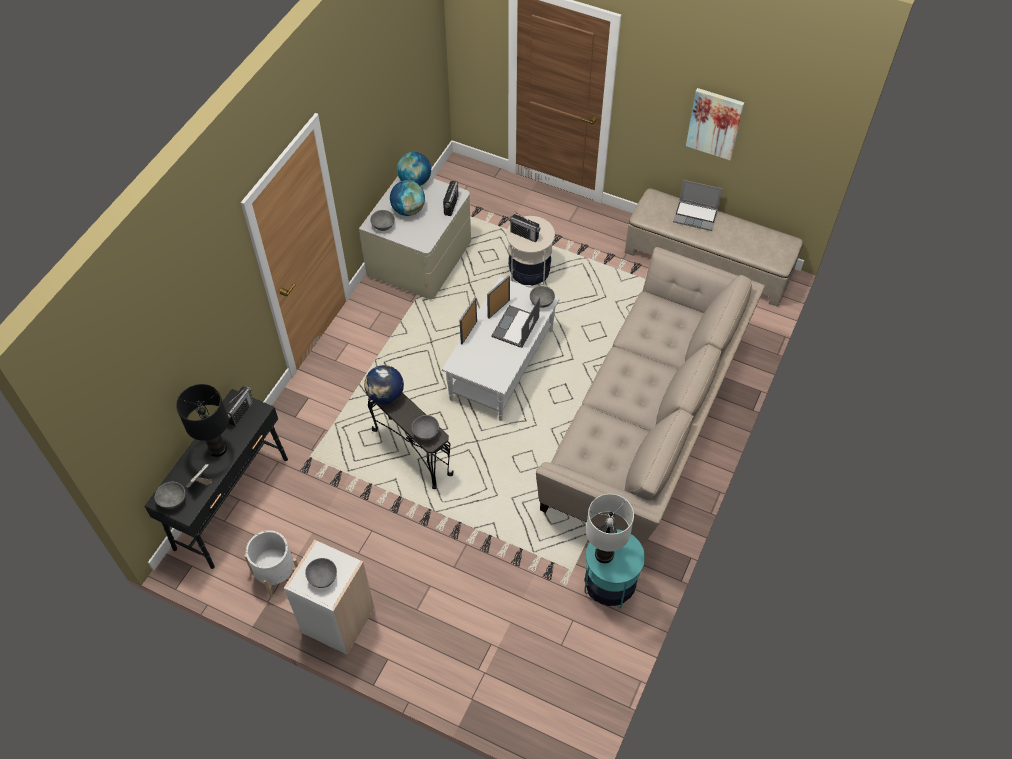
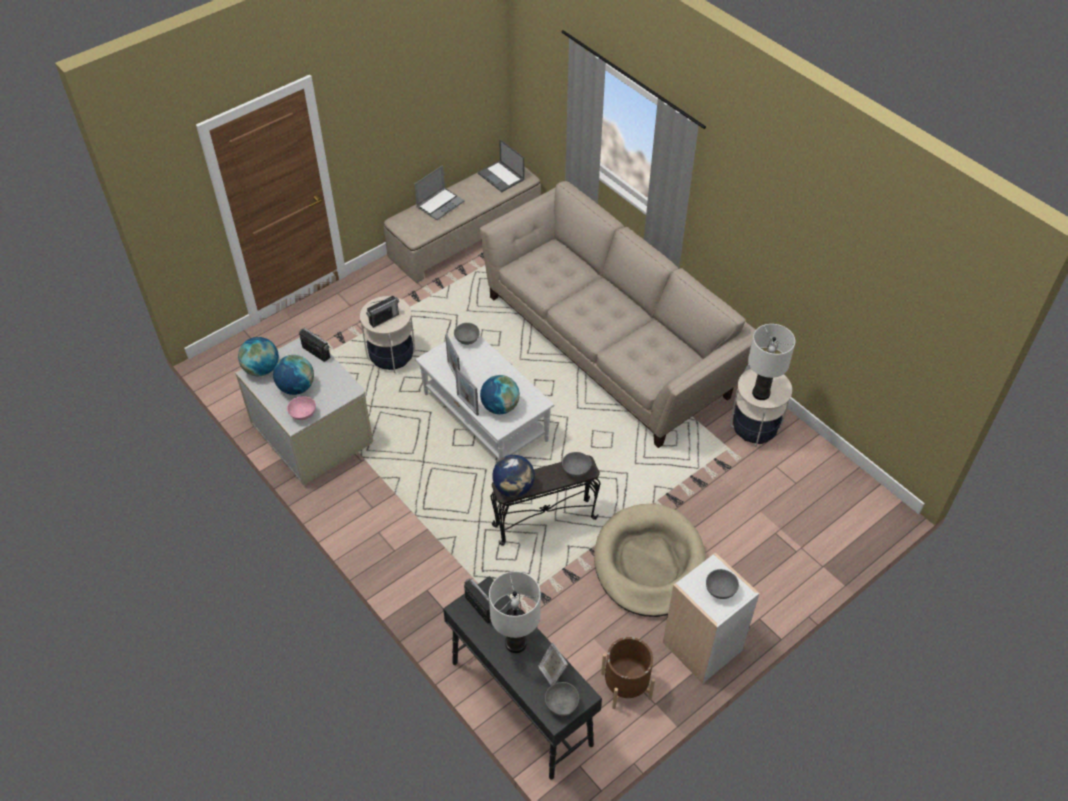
camera: 65 degrees left, 5 degrees down
(217, 448) = (515, 643): black table lamp -> white table lamp
(276, 573) = (626, 685): white planter -> brown planter
(383, 227) = (303, 415): grey bowl -> pink bowl
(407, 548) = (649, 563): none -> beige dog bed
(479, 356) = (500, 407): none -> globe
(515, 327) = (483, 369): laptop -> laptop (501, 177)
(609, 586) = (754, 429): turquoise side table -> beige side table
(714, 123) = (416, 112): picture -> none

